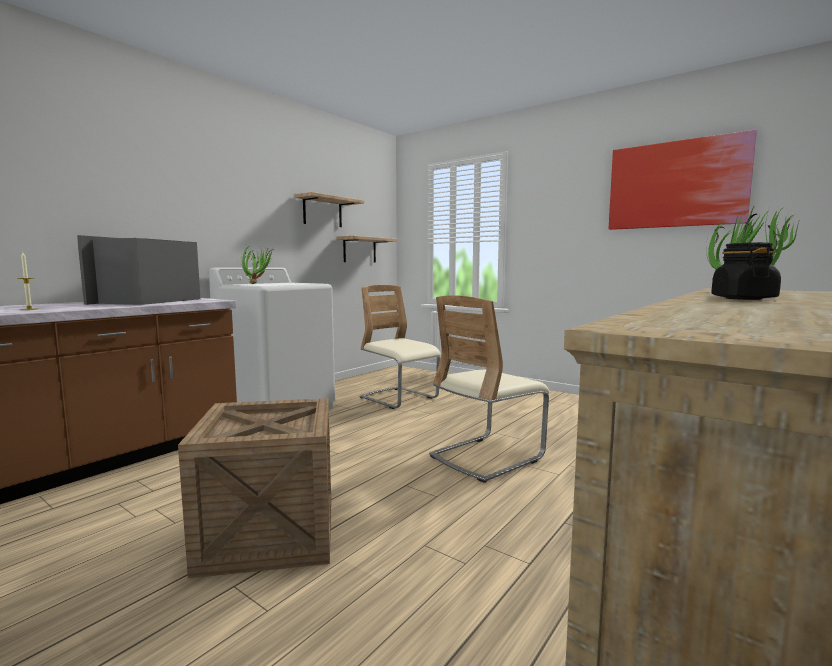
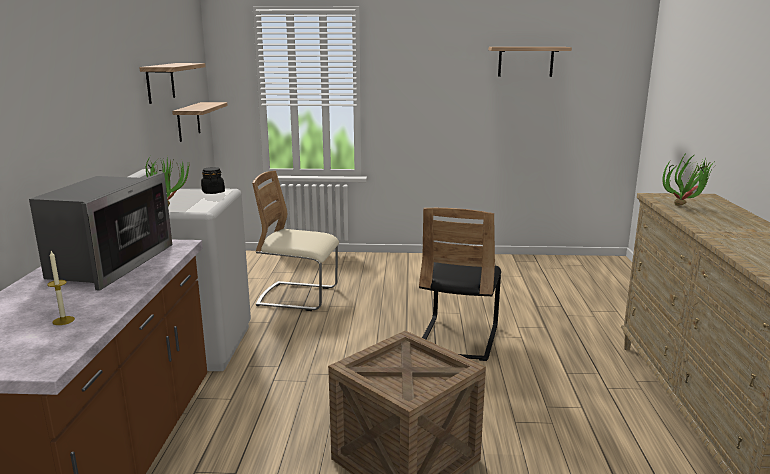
camera: 35 degrees left, 10 degrees up
(150, 301) = (109, 263): microwave -> microwave turned 150 degrees counterclockwise
(486, 457) = (458, 338): beige chair -> black chair
(676, 184) = (525, 61): picture -> shelf
(743, 298) = (721, 227): black jar -> black jar (213, 192)

